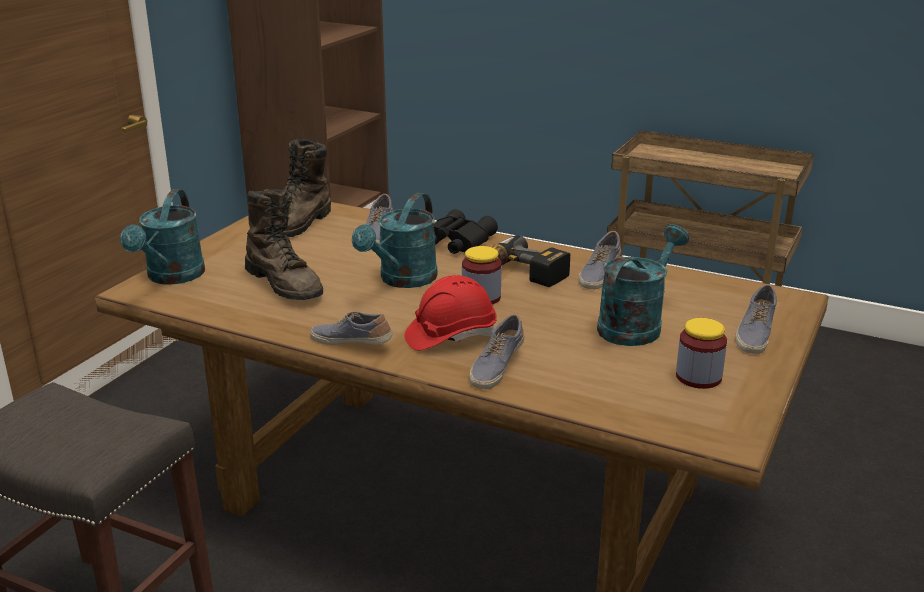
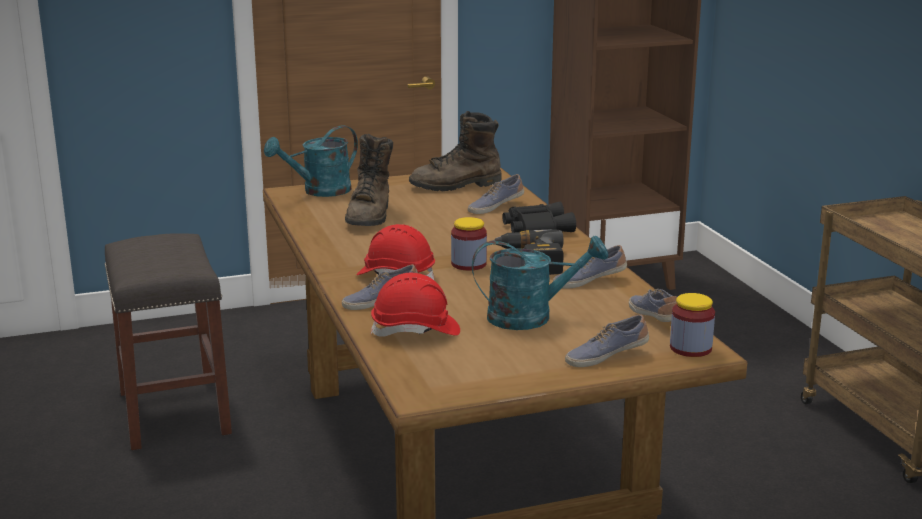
camera: 45 degrees right, 5 degrees down
(352, 342) = (334, 258): shoe -> shoe (655, 318)
(402, 280) = (444, 237): turquoise watering can -> none
(588, 381) = (416, 331): none -> red hard hat
(698, 377) = (492, 359): jar -> jar (690, 348)

